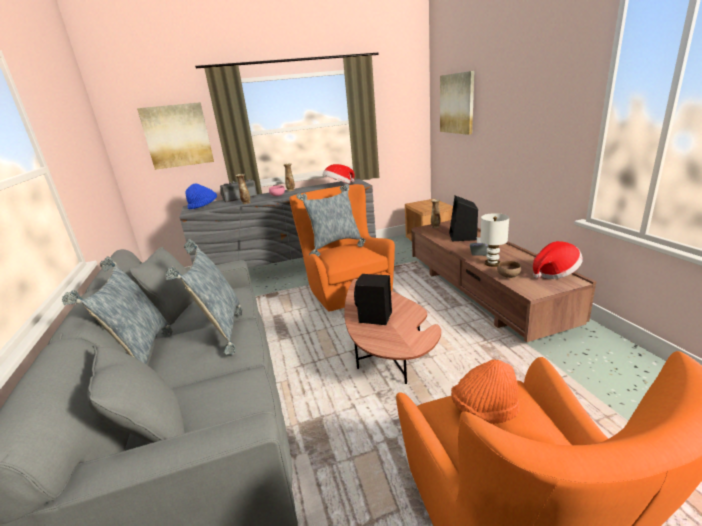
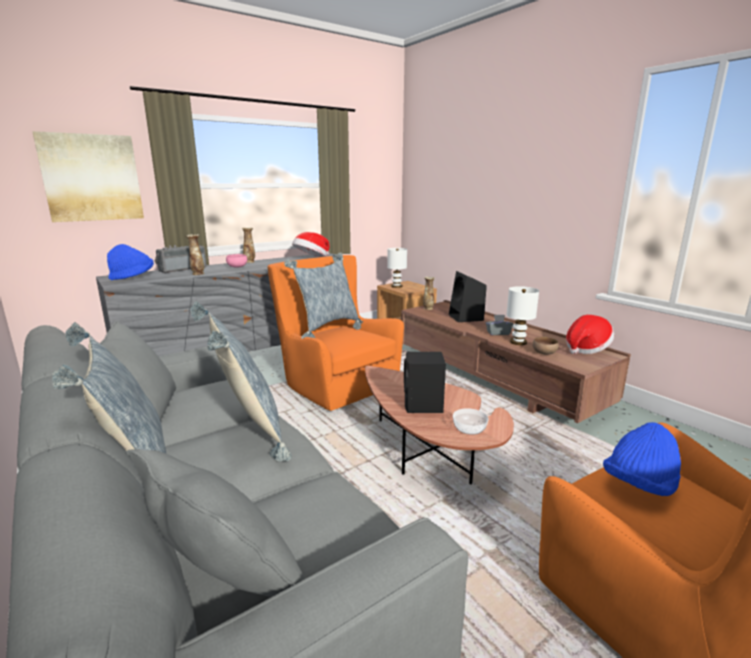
camera: 20 degrees left, 5 degrees down
(398, 341) = (470, 429): none -> bowl
(420, 204) = (396, 286): none -> white table lamp
(457, 103) = (441, 174): picture -> none
(484, 410) = (639, 485): orange hat -> blue hat

